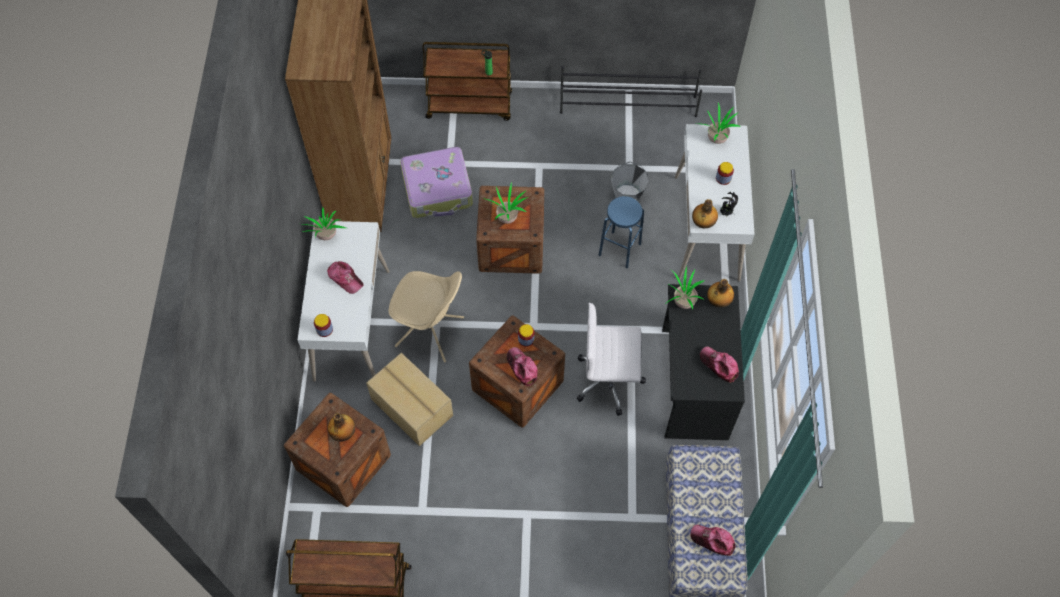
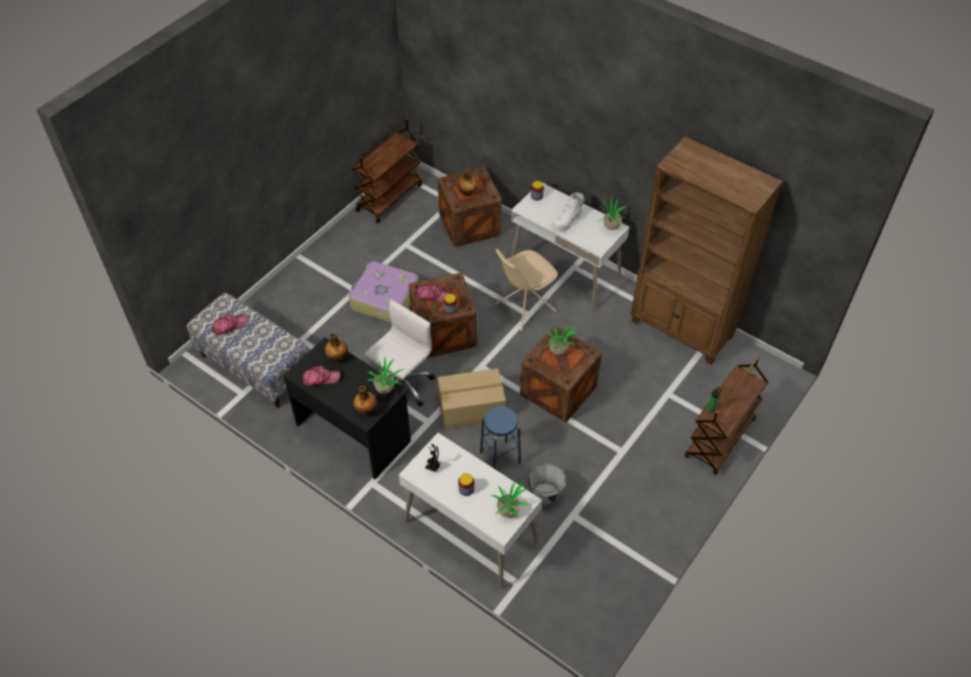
camera: 125 degrees right, 10 degrees down
(345, 278) = (567, 221): cap -> white boot
(412, 406) = (478, 273): cardboard box -> cardboard box (471, 409)
(438, 189) = (646, 373): suitcase -> suitcase (384, 299)
(629, 105) = (641, 559): black shoe rack -> none
(702, 223) = (438, 445): bottle -> bottle (338, 358)

